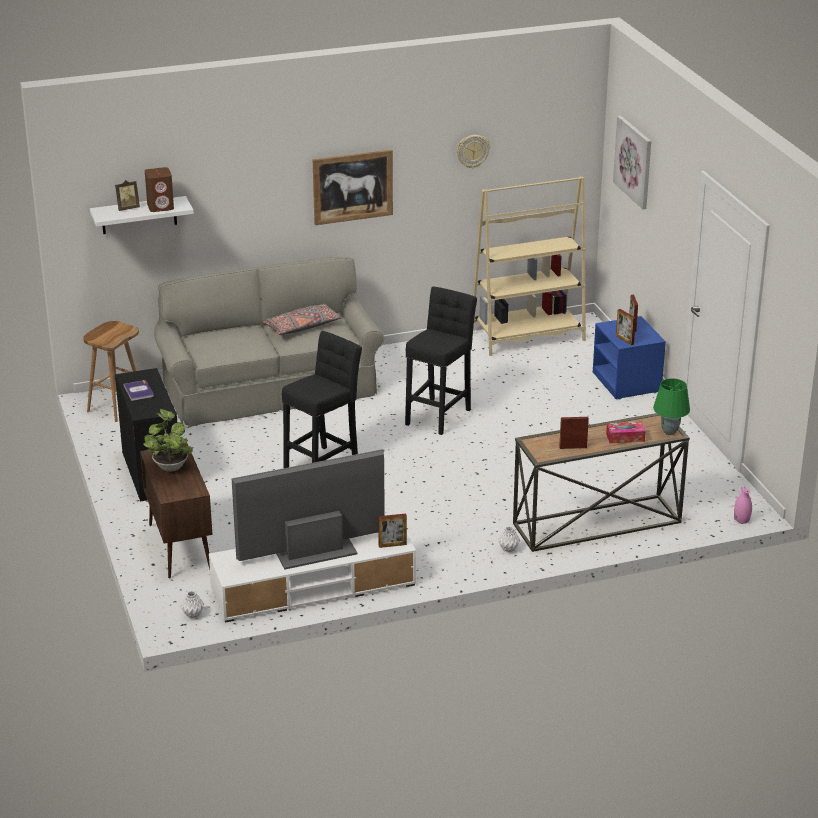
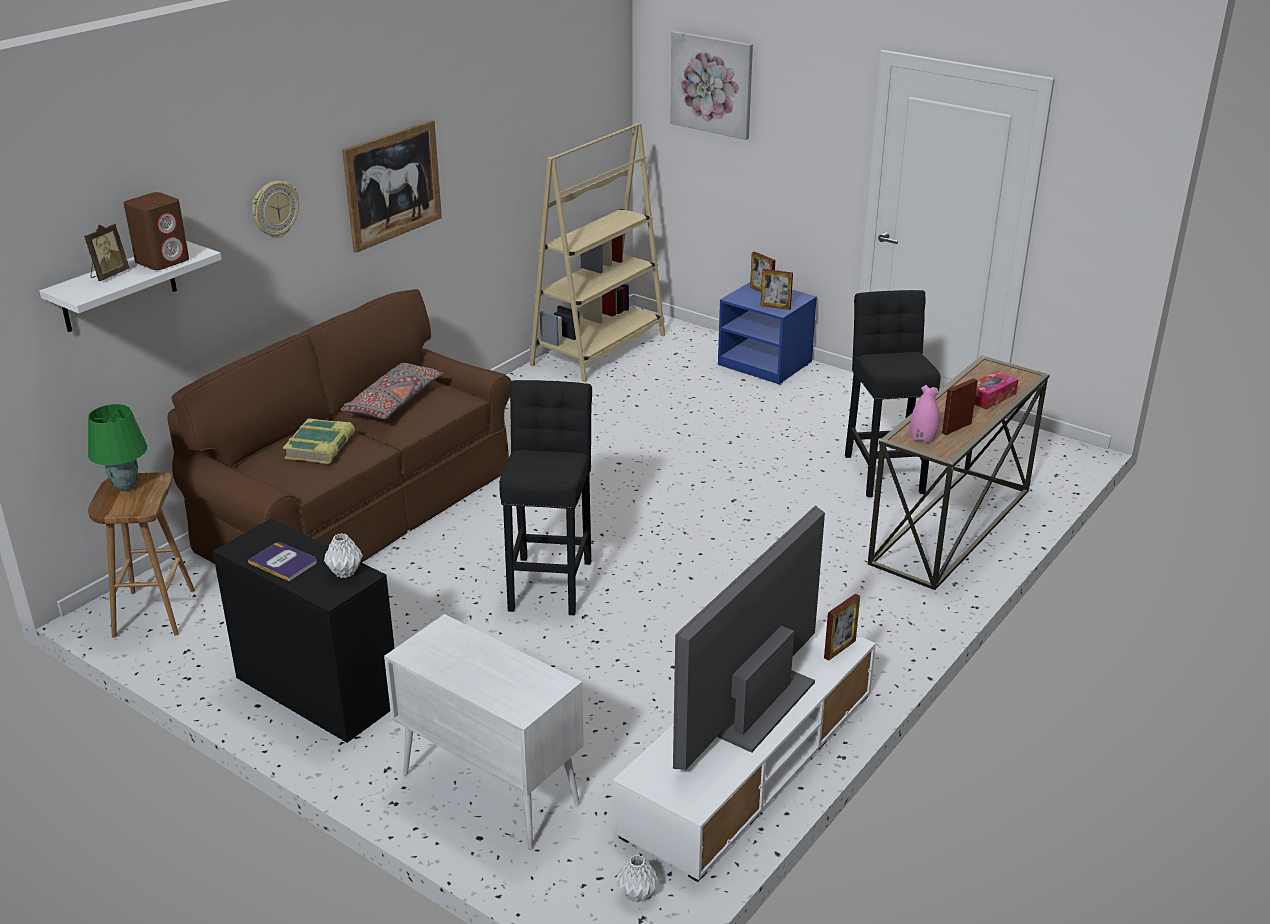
camera: 35 degrees left, 0 degrees up
(170, 465) = (462, 660): potted plant -> none
(179, 547) = (488, 789): brown cabinet -> white cabinet
(235, 340) = (321, 447): none -> book
(269, 388) = (359, 509): grey sofa -> brown sofa
(439, 415) = (614, 467): black stool -> black stool (884, 471)
(472, 151) = (515, 109): wall clock -> wall clock (274, 209)
(508, 549) = (906, 598): white vase -> white vase (344, 573)
(669, 431) = (1020, 375): green table lamp -> green table lamp (125, 486)
(741, 520) = (1076, 465): pink vase -> pink vase (922, 438)

